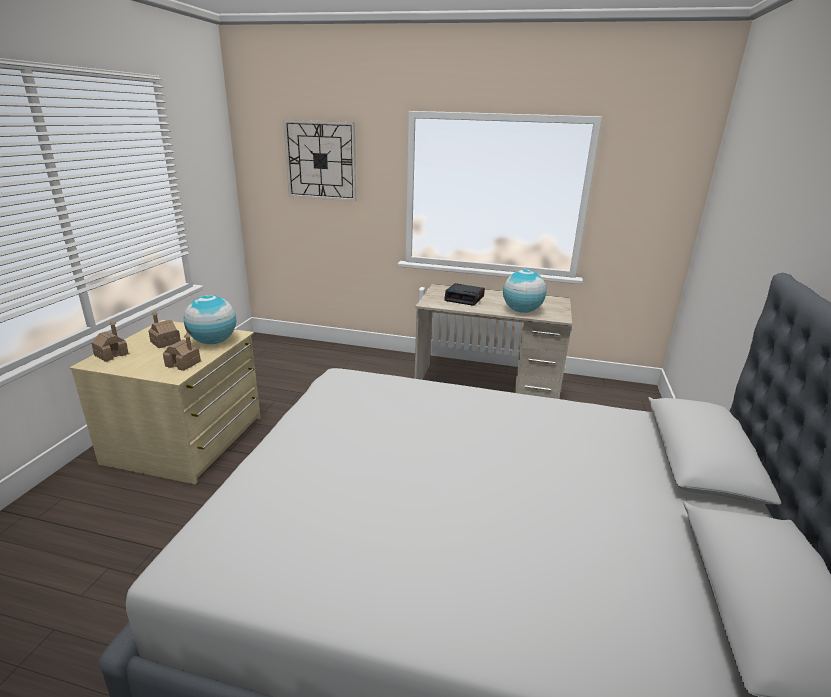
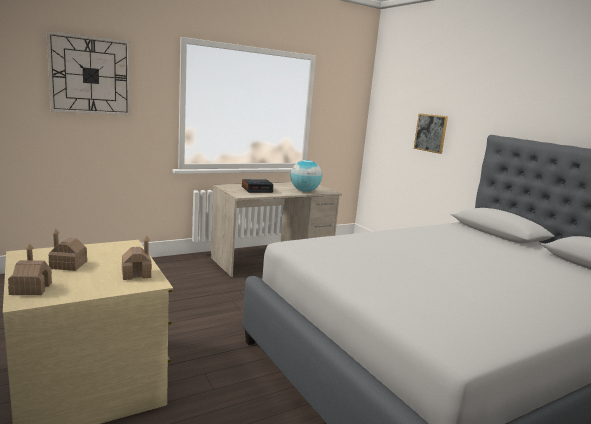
camera: 45 degrees left, 10 degrees down
(213, 342) = (121, 253): globe -> none
(743, 251) = (431, 133): none -> picture

